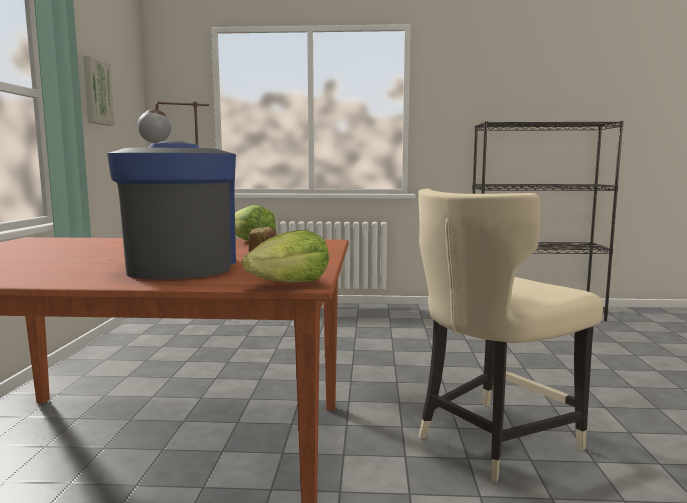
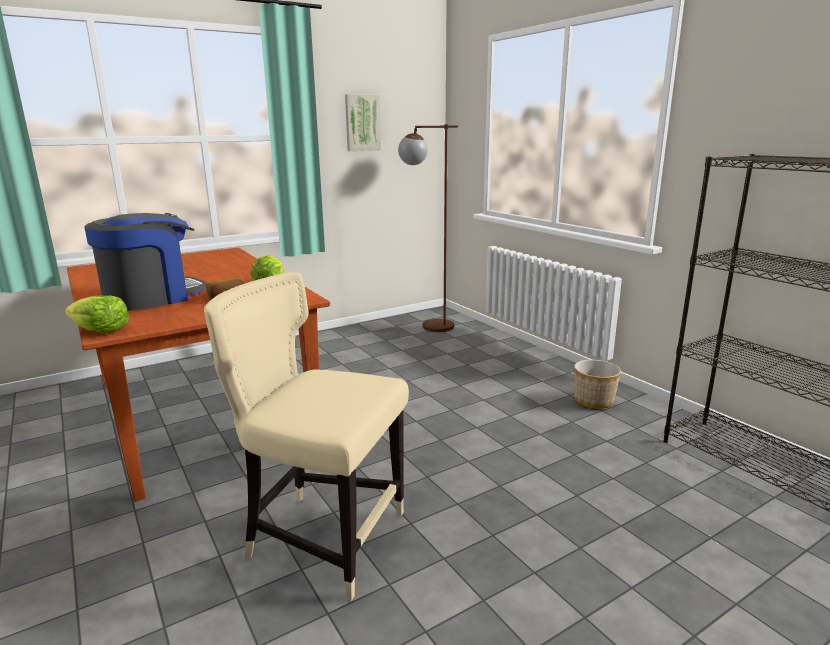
camera: 55 degrees right, 10 degrees up
(407, 315) = (594, 401): none -> planter

